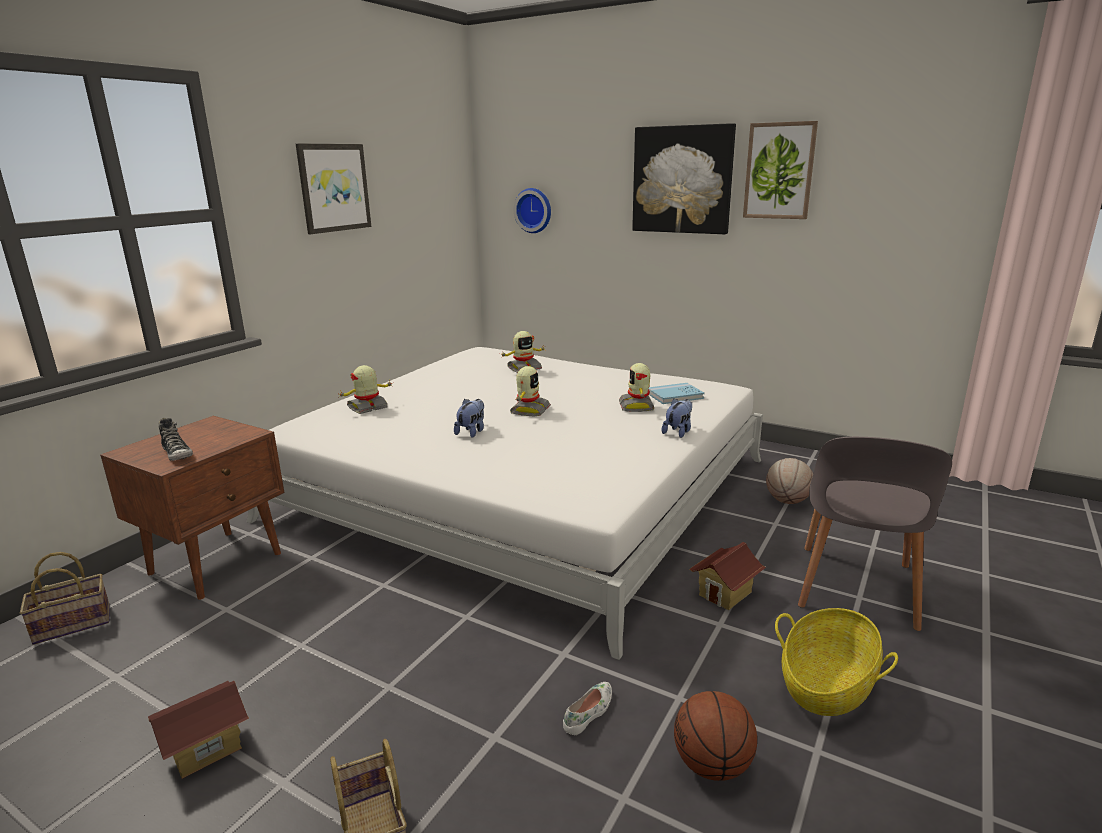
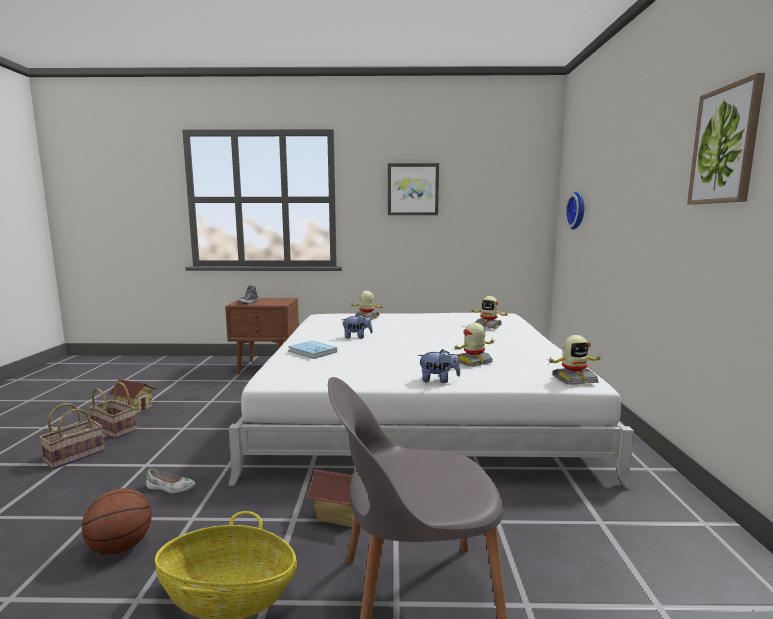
camera: 60 degrees right, 10 degrees down
(75, 623) = (210, 363): basket -> basket (116, 430)
(529, 410) = (410, 340): toy robot -> toy robot (573, 379)
(675, 396) = (522, 368): blue book -> blue book (312, 351)
(682, 180) = (653, 170): picture -> none
(787, 501) = (559, 521): basketball -> none

